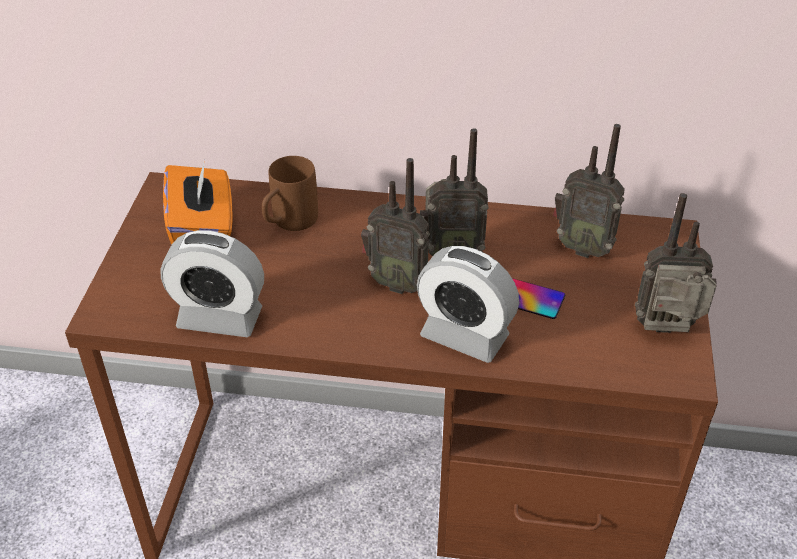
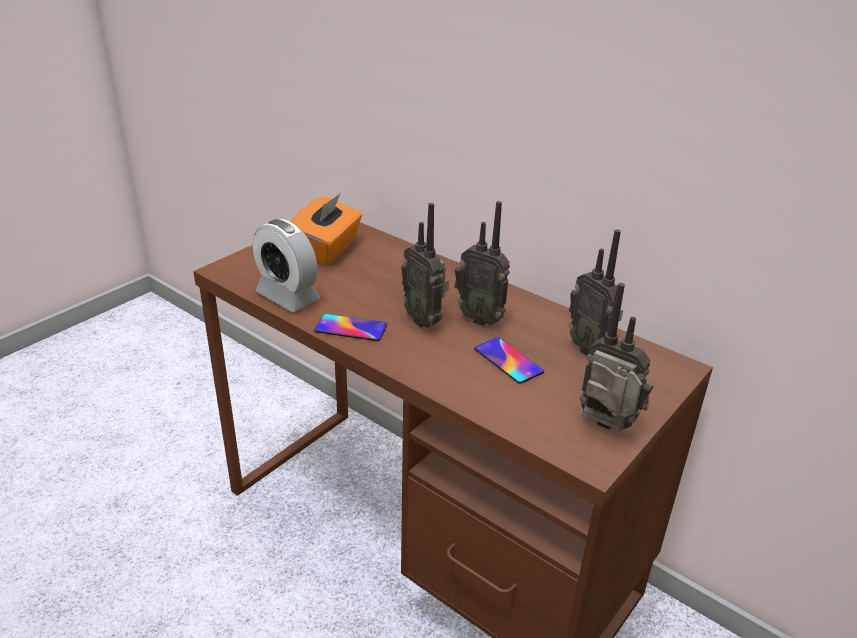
camera: 30 degrees right, 10 degrees down
(288, 223) = (387, 262): brown mug -> none
(331, 328) = (351, 328): none -> phone
(464, 336) = (439, 368): alarm clock -> none

